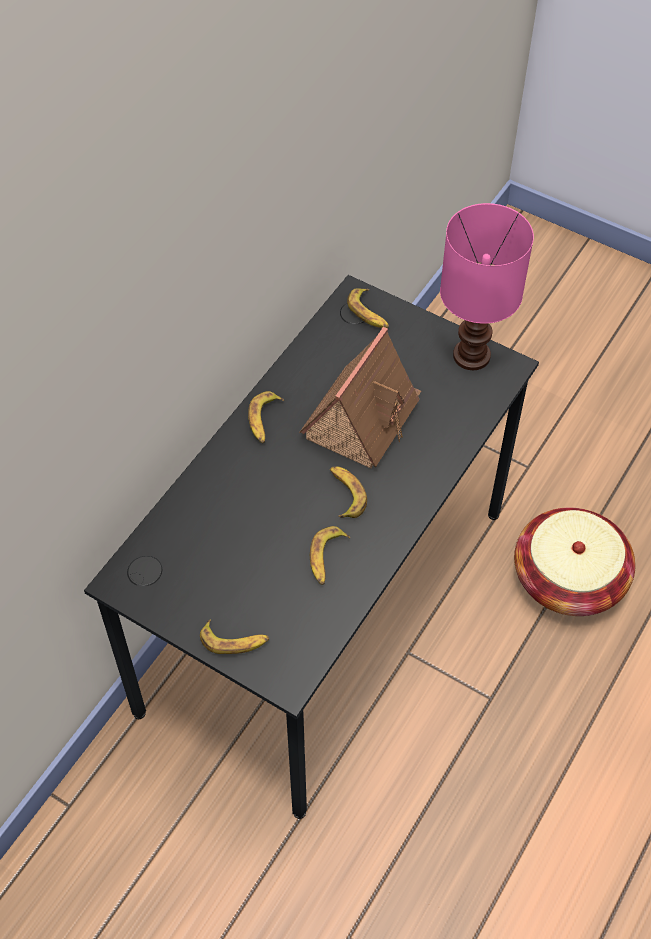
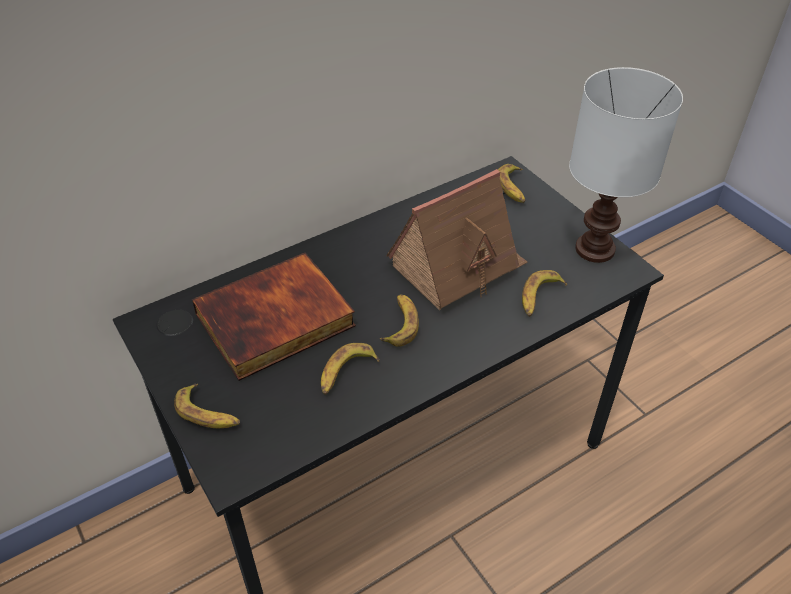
camera: 25 degrees right, 10 degrees down
(236, 535) = (275, 322): none -> book
(264, 421) = (364, 240): banana -> banana (539, 297)
(471, 354) = (594, 248): pink table lamp -> white table lamp
(568, 579) = (643, 531): basket -> none

